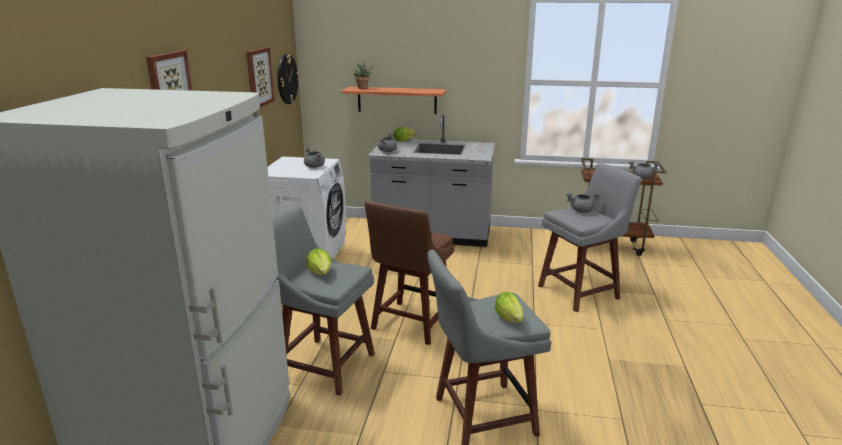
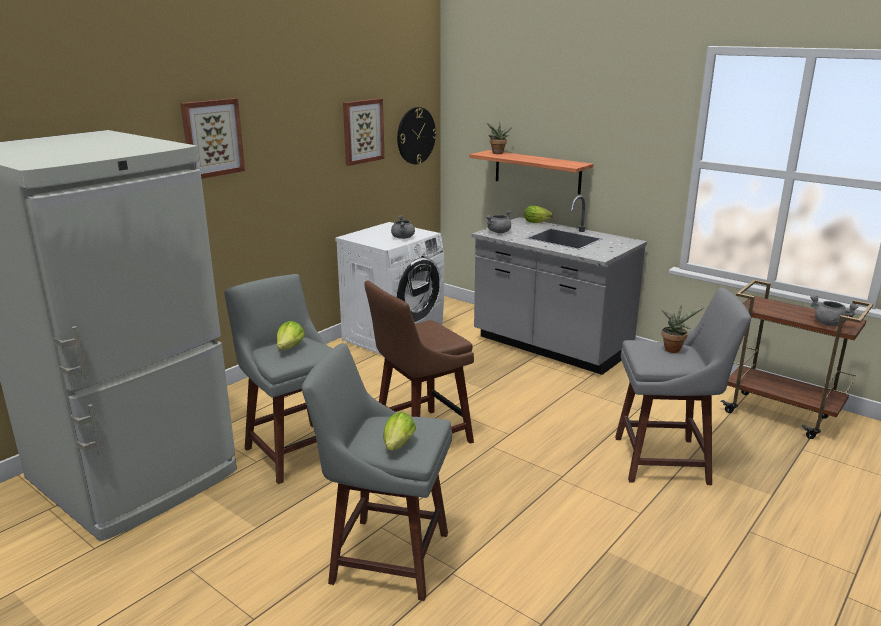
camera: 30 degrees right, 0 degrees up
(581, 211) = (673, 349): grey cooking pot -> potted plant

